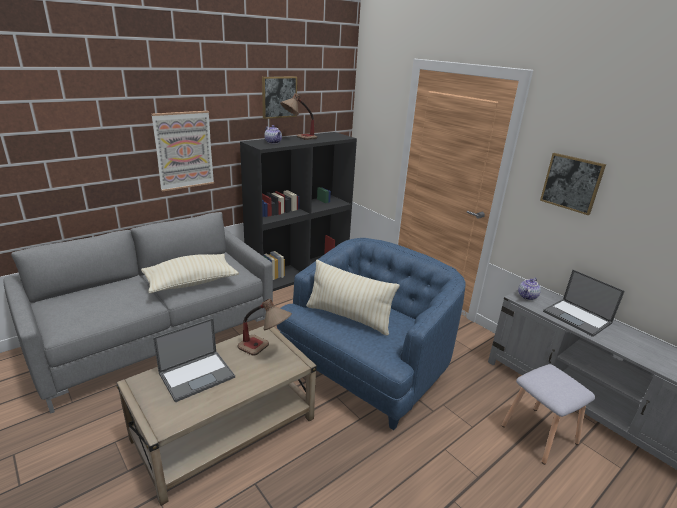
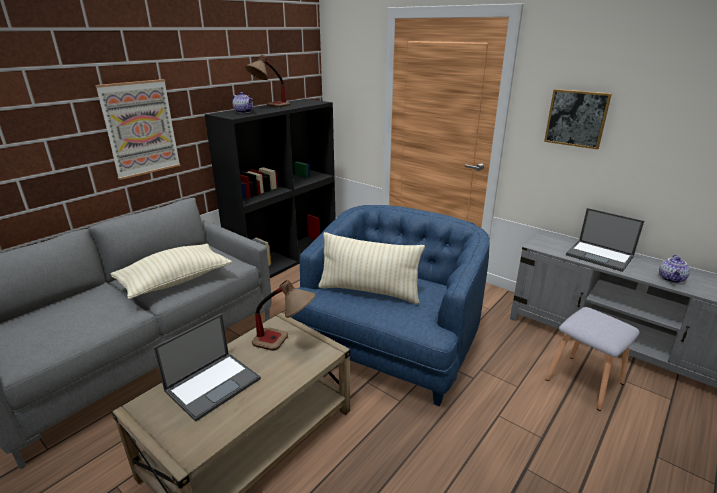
camera: 10 degrees left, 0 degrees up
(279, 97) = (242, 61): picture -> none
(527, 297) = (545, 243): teapot -> teapot (672, 279)

